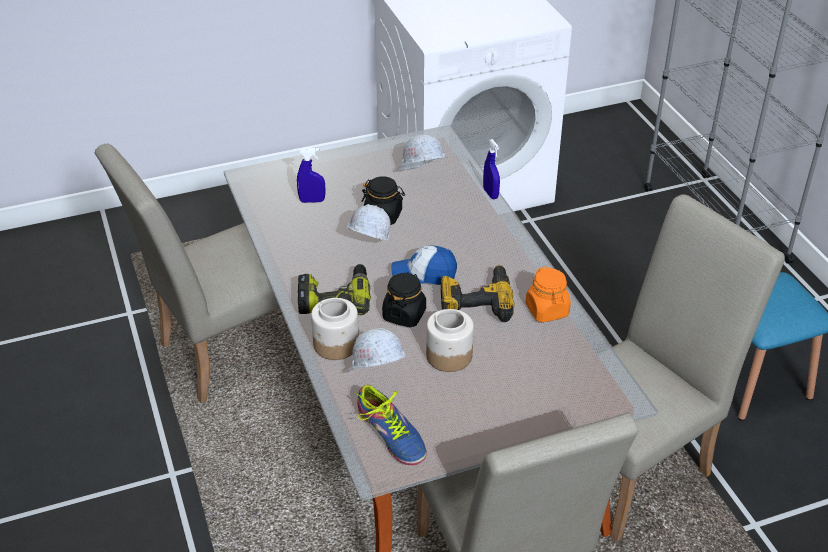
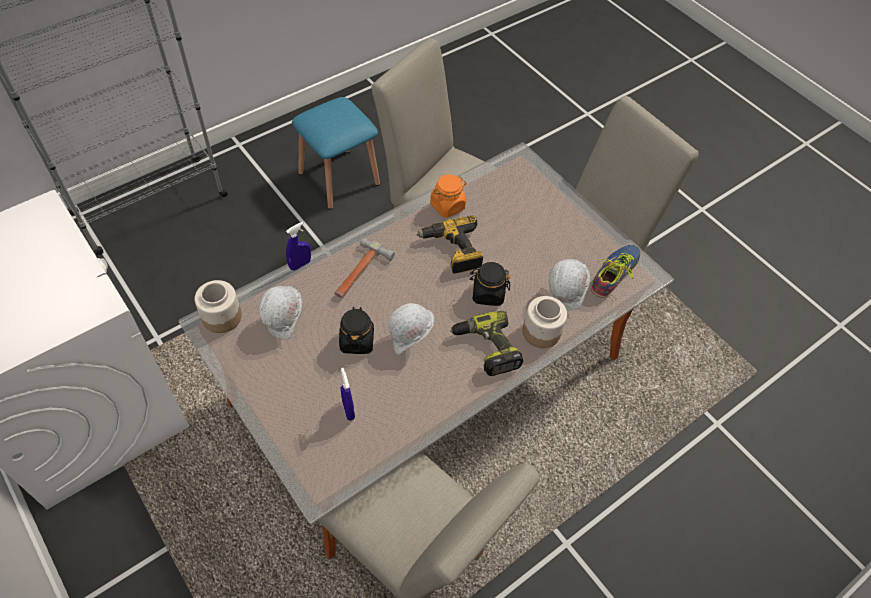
camera: 110 degrees left, 15 degrees up
(424, 274) = (432, 291): cap -> none
(448, 356) = (522, 256): jar -> jar (222, 317)
(466, 229) = (359, 273): none -> hammer

